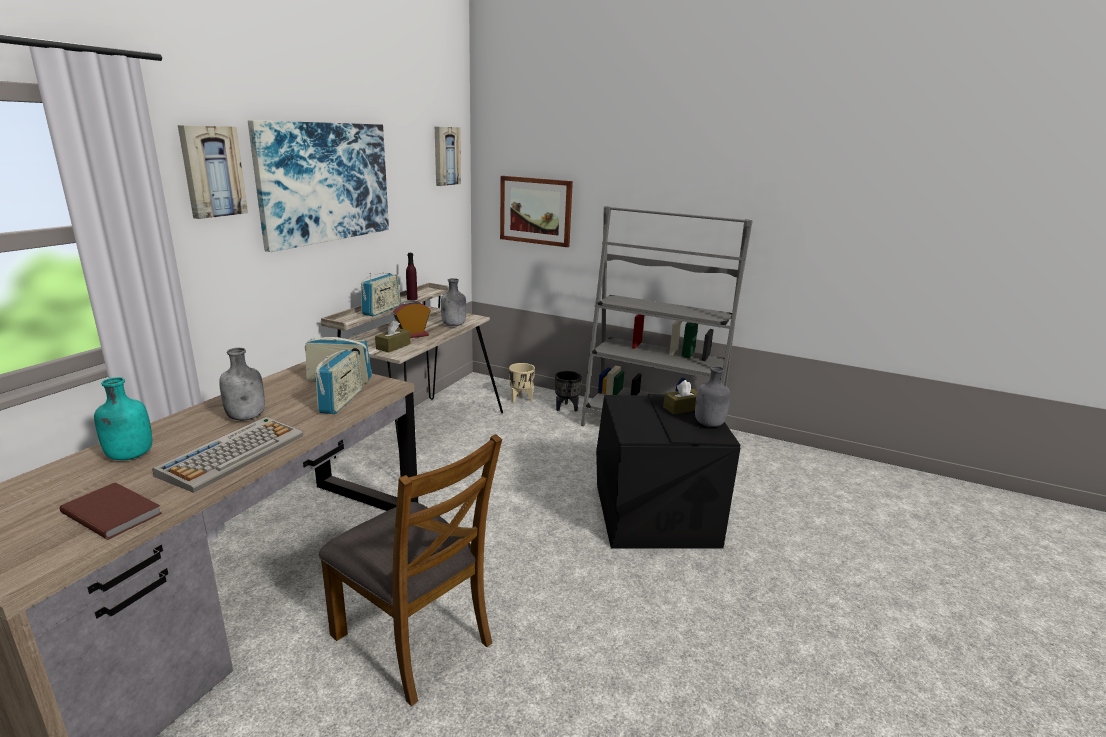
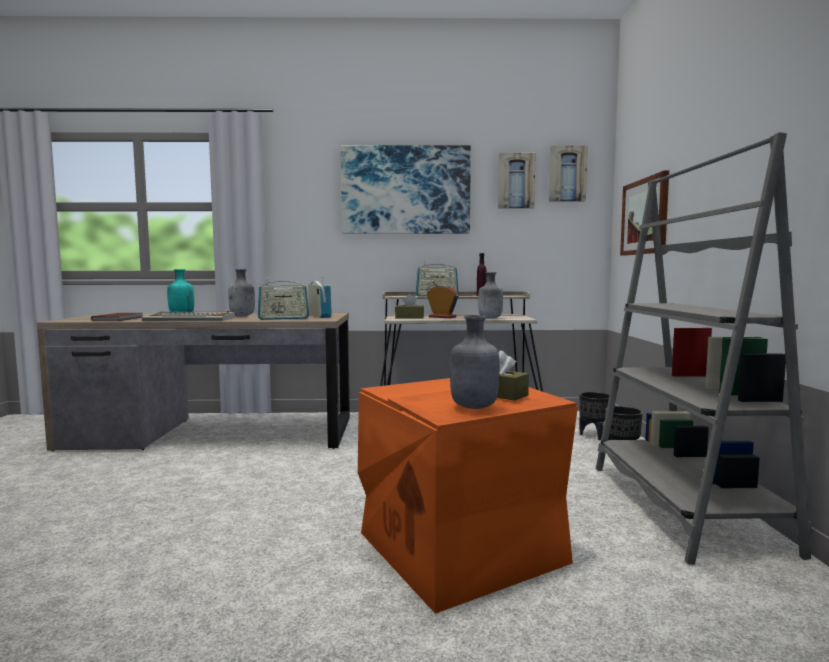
camera: 65 degrees right, 15 degrees down
(212, 171) = (310, 178): picture -> picture (516, 181)
(414, 638) = (183, 484): brown chair -> none
(521, 399) = (594, 435): beige planter -> black planter
(654, 515) = (457, 546): black storage box -> orange storage box

